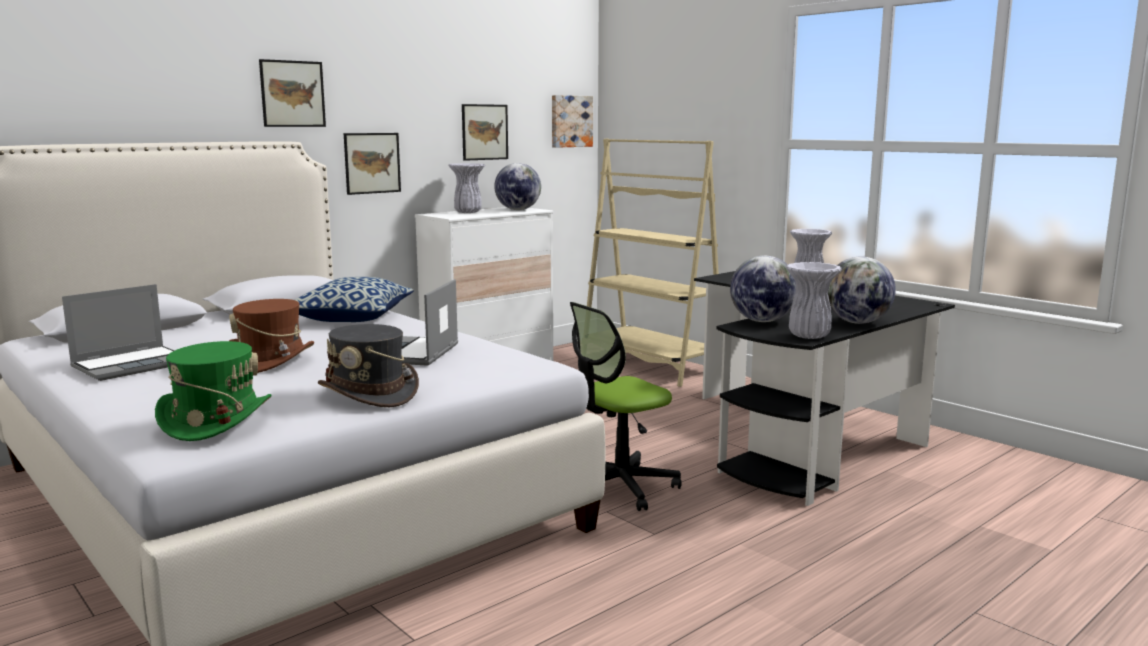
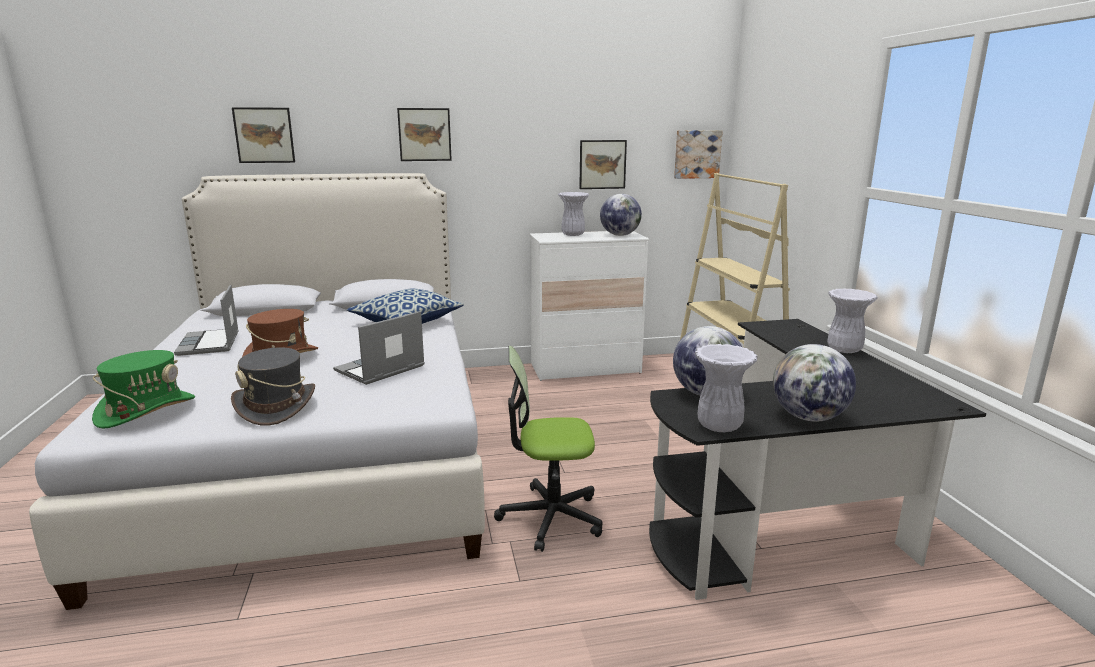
camera: 30 degrees right, 5 degrees up
(132, 365) = (210, 344): laptop -> laptop turned 90 degrees clockwise
(372, 163) = (492, 190): picture -> picture (264, 135)

